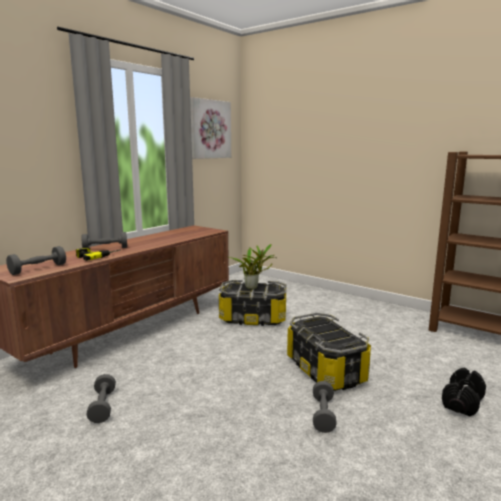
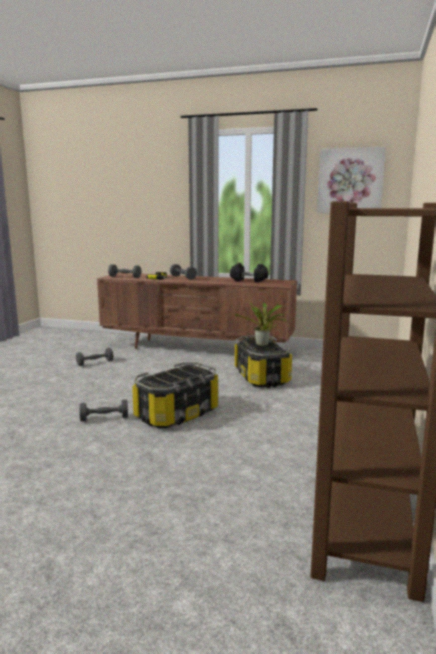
camera: 70 degrees right, 0 degrees up
(462, 402) = (147, 478): black dumbbell -> black dumbbell (248, 280)

